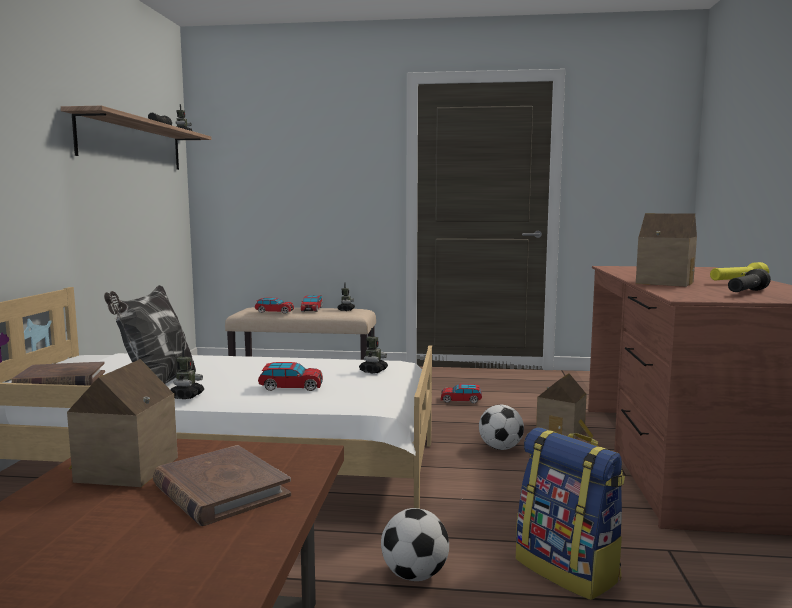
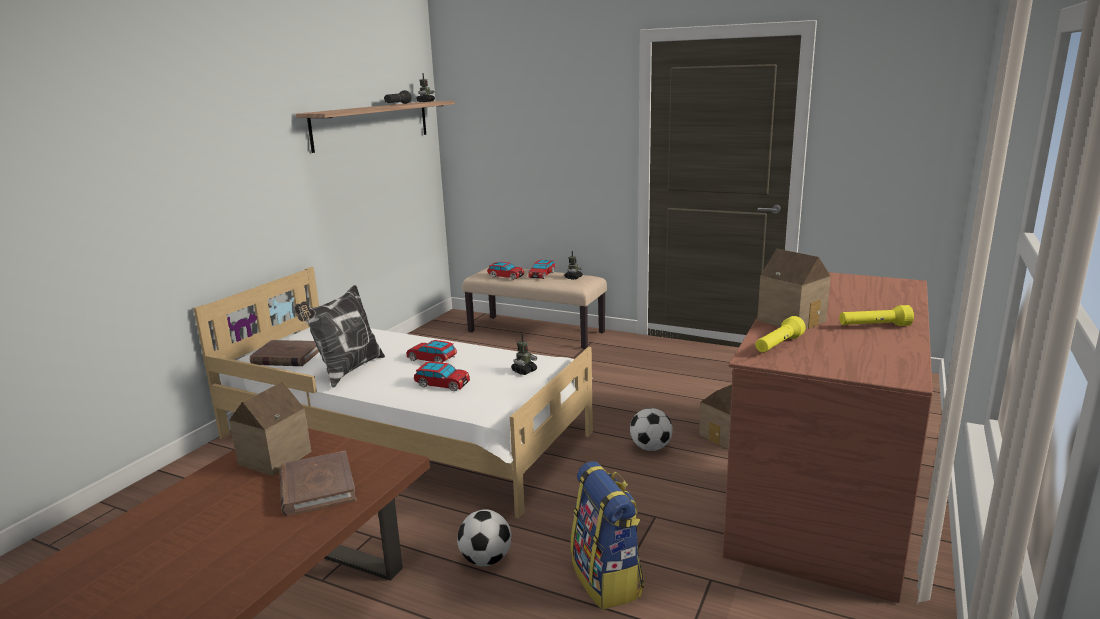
camera: 20 degrees right, 10 degrees up
(186, 396) = (360, 386): toy robot -> none
(461, 400) = (658, 385): toy car -> toy car (432, 359)
(688, 292) = (778, 345): none -> yellow flashlight
(746, 293) = (838, 353): black flashlight -> none

